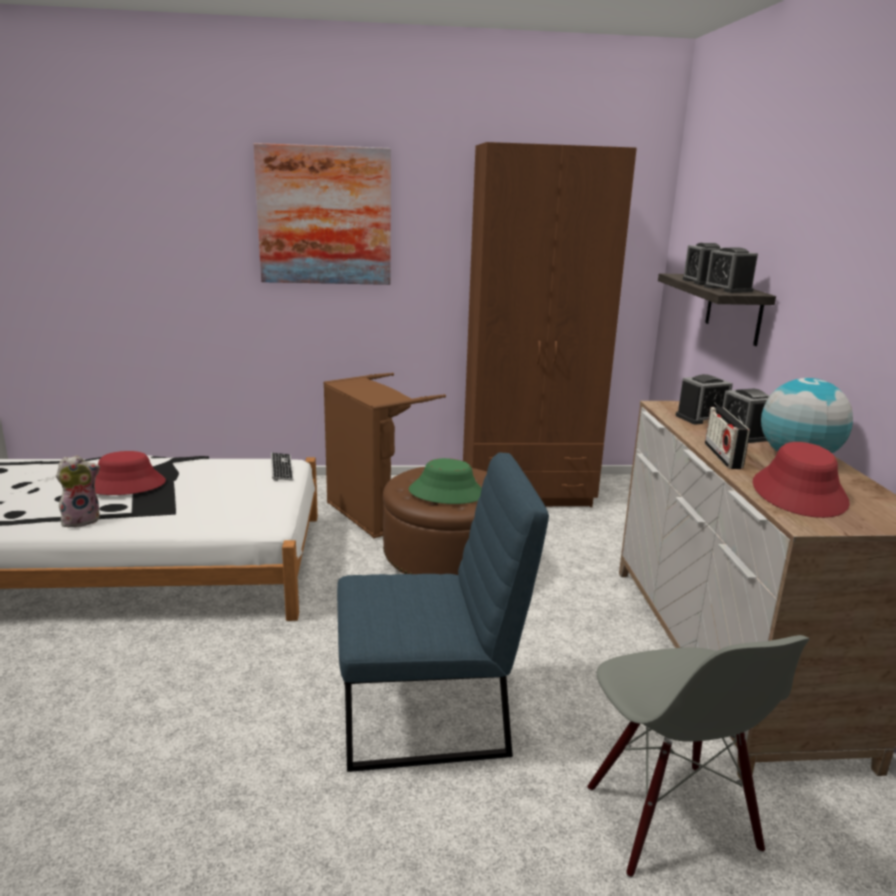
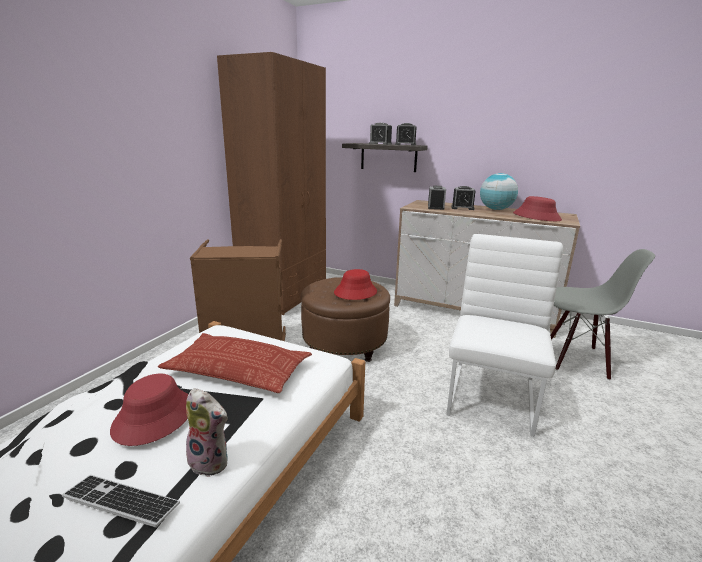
camera: 60 degrees left, 0 degrees up
(82, 520) = (211, 461): plush toy -> plush toy turned 120 degrees clockwise
(216, 491) = (237, 370): none -> pillow
(281, 468) = (227, 334): keyboard -> keyboard (121, 502)
(325, 216) = (117, 108): picture -> none
(429, 717) = (492, 395): blue chair -> white chair
(446, 492) = (355, 292): green hat -> red hat
(722, 456) = (489, 215): radio -> none

